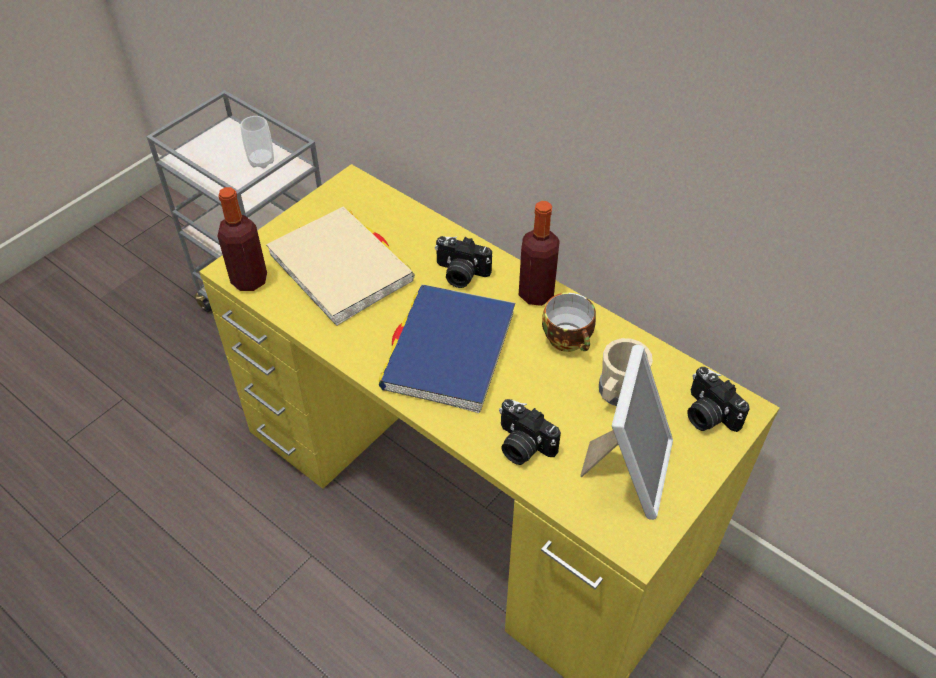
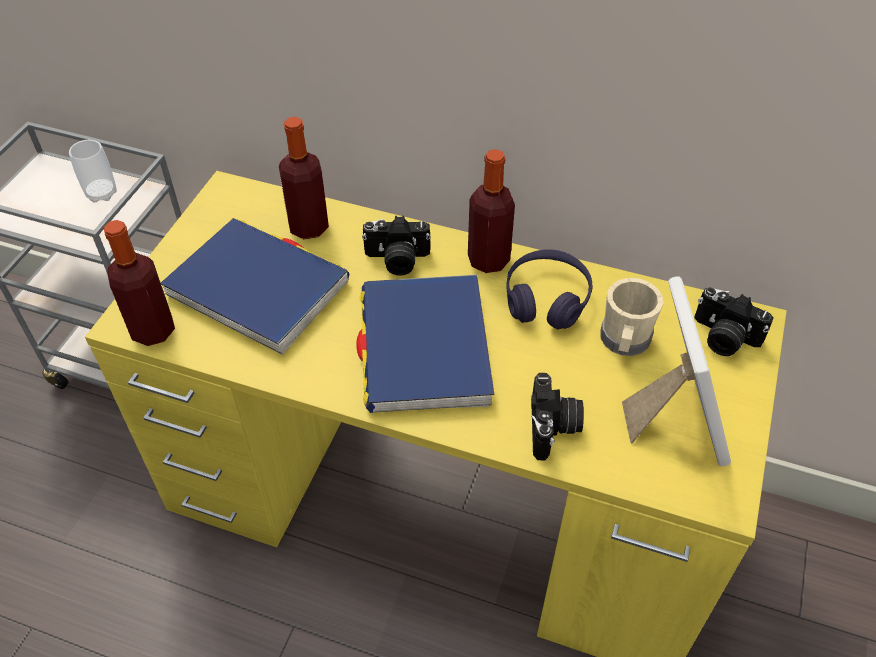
camera: 20 degrees left, 0 degrees up
(341, 269) = (258, 289): beige book -> blue book
(402, 228) = (308, 227): none -> bottle
(522, 446) = (553, 428): camera -> camera turned 105 degrees counterclockwise
(569, 339) = (546, 299): cup -> purple headphones

